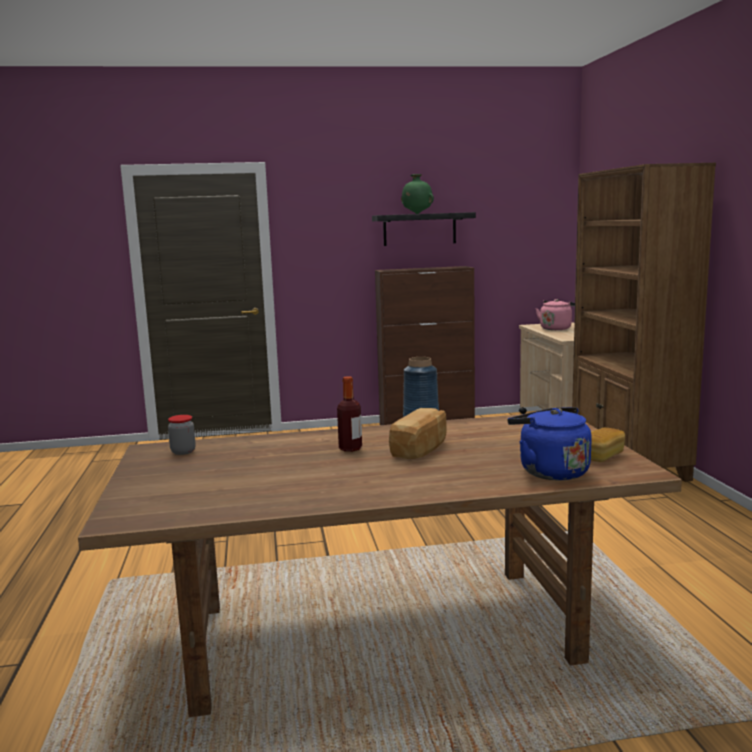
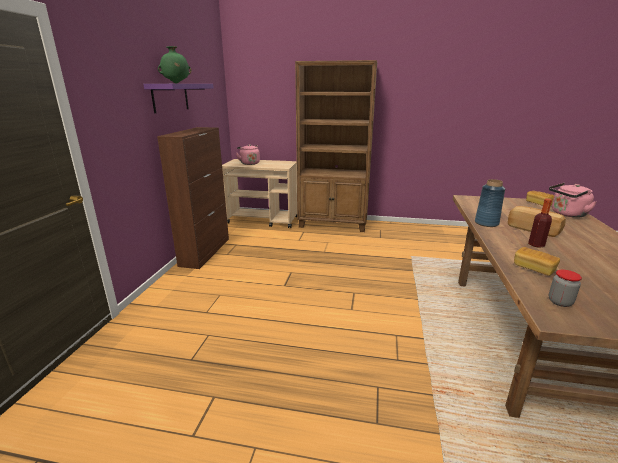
camera: 70 degrees left, 10 degrees up
(264, 445) = (533, 268): none -> bread
(419, 229) = (170, 97): black shelf -> purple shelf
(550, 471) = (567, 214): blue kettle -> pink kettle

